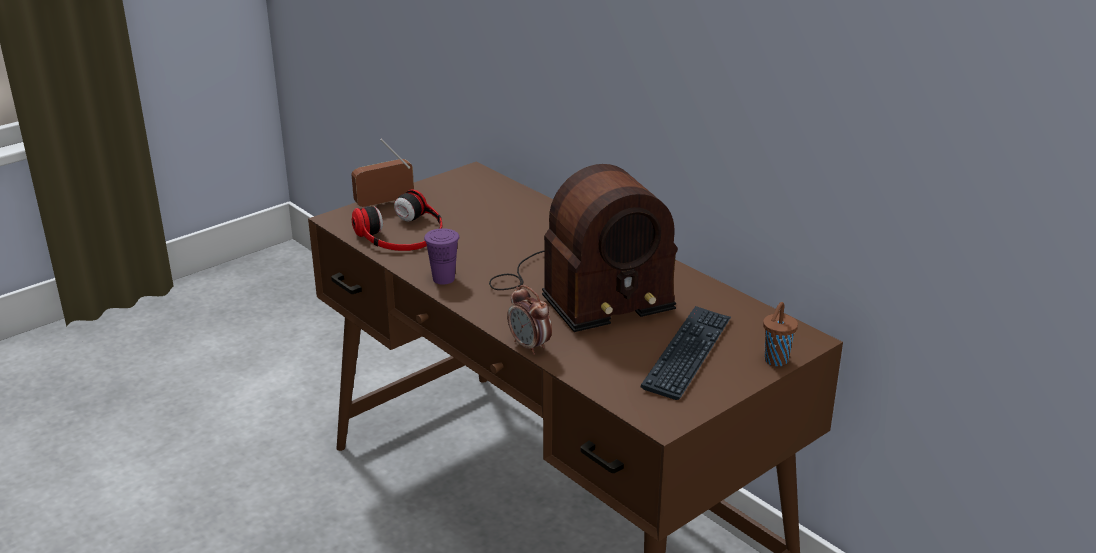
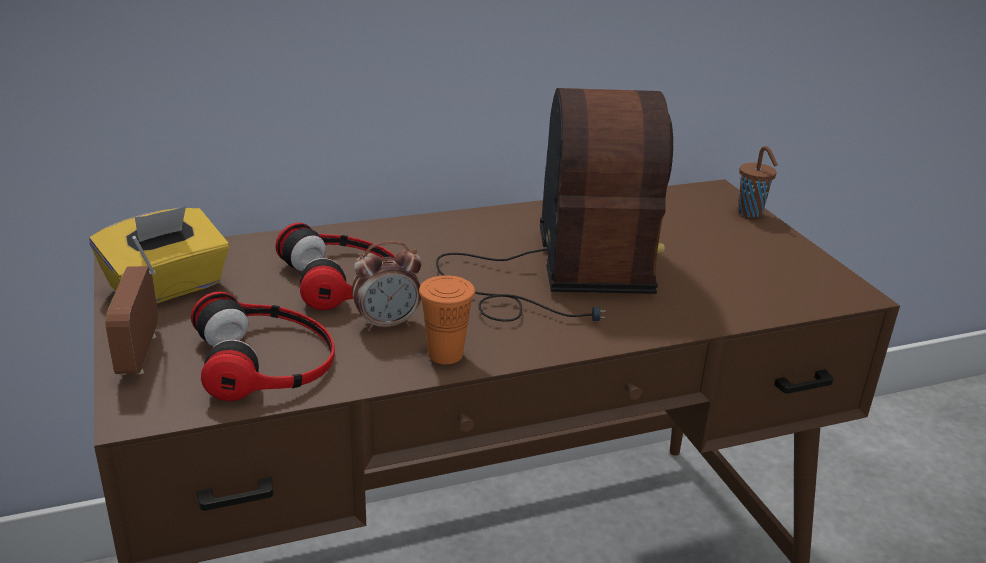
camera: 70 degrees left, 0 degrees up
(443, 279) = (445, 354): purple cup -> orange cup
(453, 190) = (167, 287): none -> yellow tissue box
(506, 231) = (345, 278): none -> headphones
(530, 346) = (668, 332): alarm clock -> alarm clock (387, 324)
(687, 353) = (721, 248): keyboard -> none

